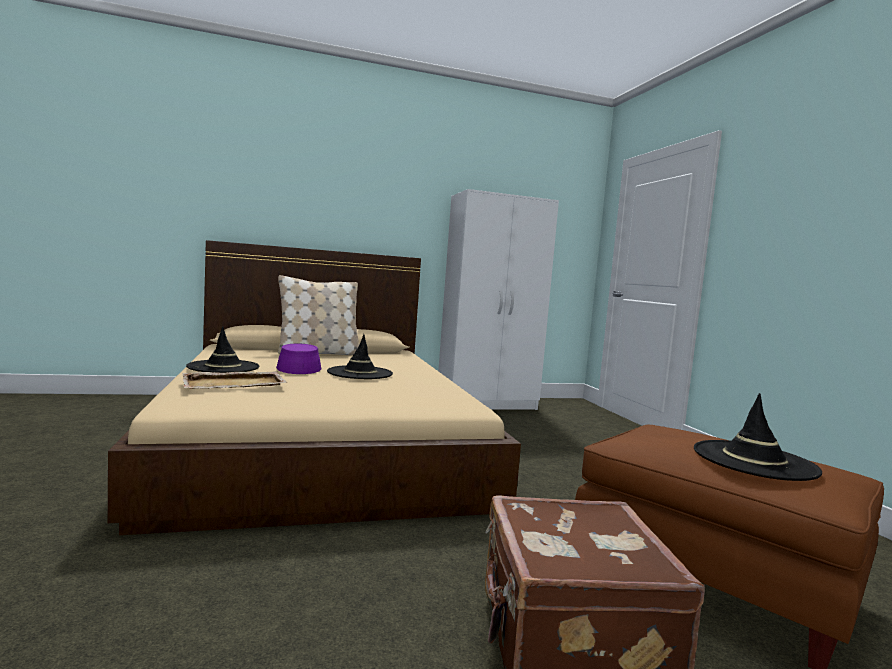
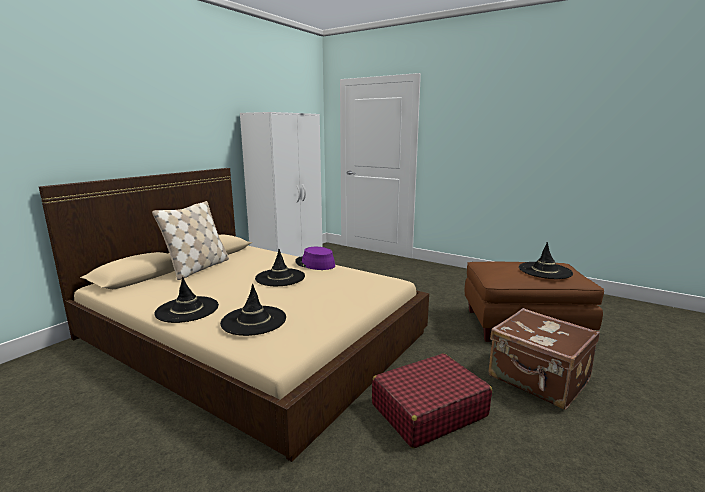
camera: 40 degrees left, 10 degrees up
(235, 383) = (253, 320): beige tray -> black hat
(298, 368) = (235, 288): purple hat -> purple hat (315, 264)
(322, 579) = (428, 410): none -> red suitcase

